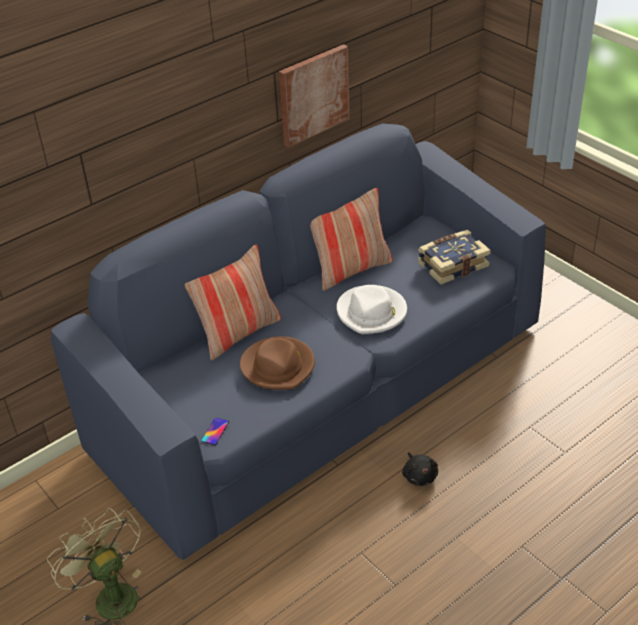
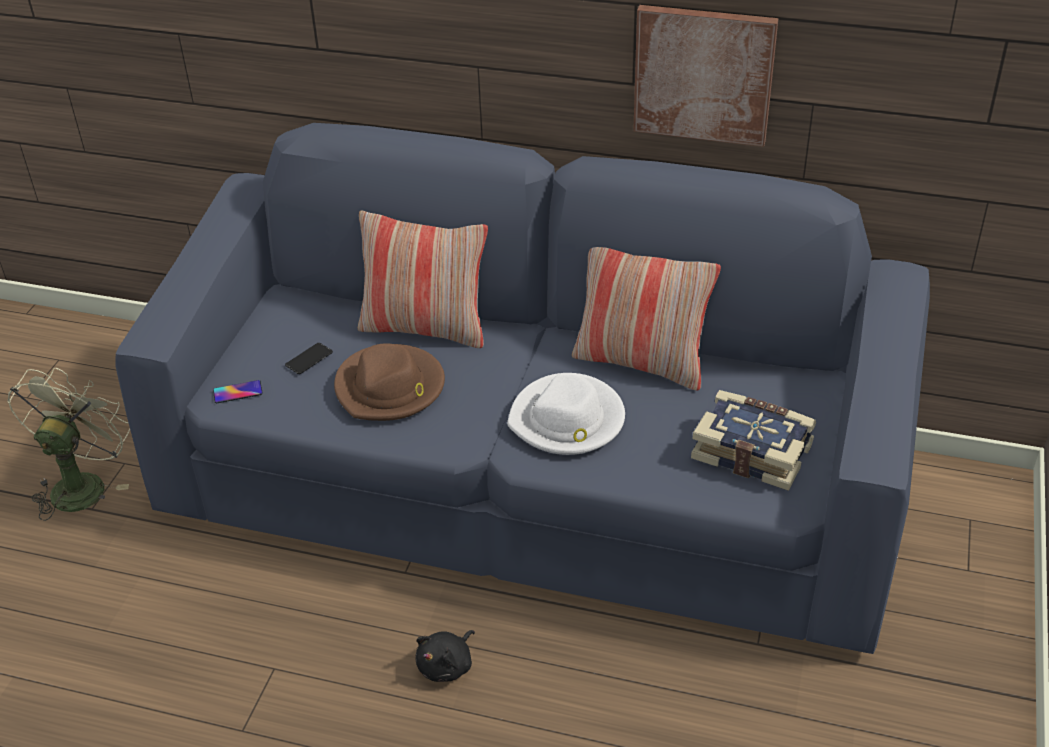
camera: 55 degrees right, 0 degrees up
(216, 390) = (309, 359): none -> phone

